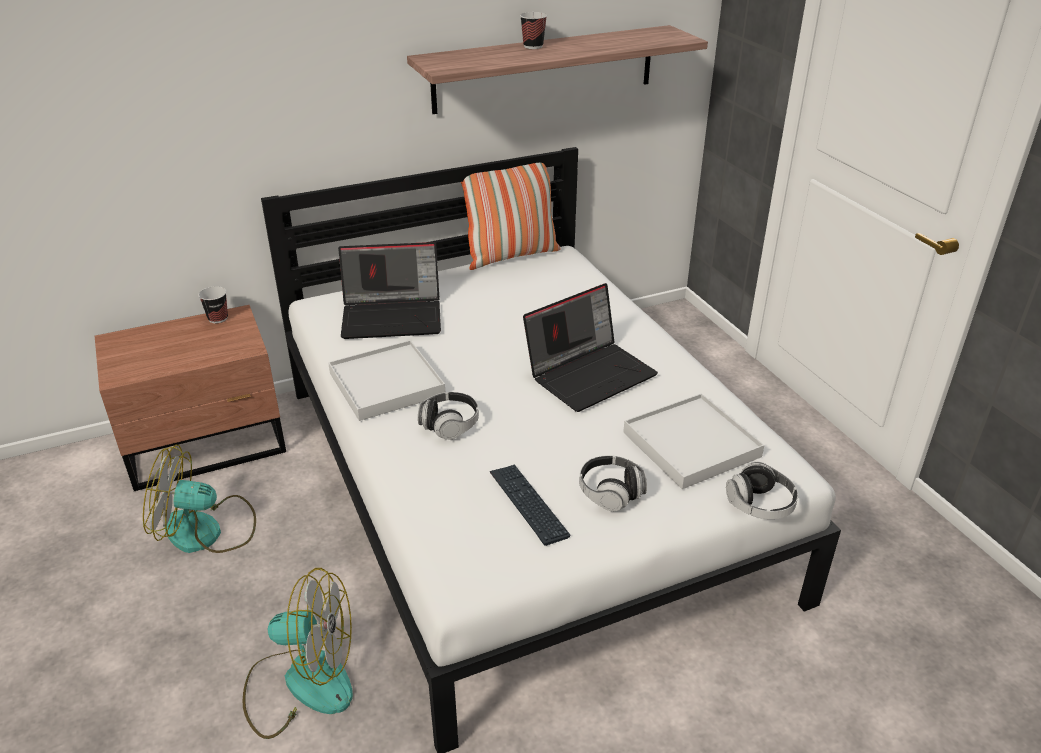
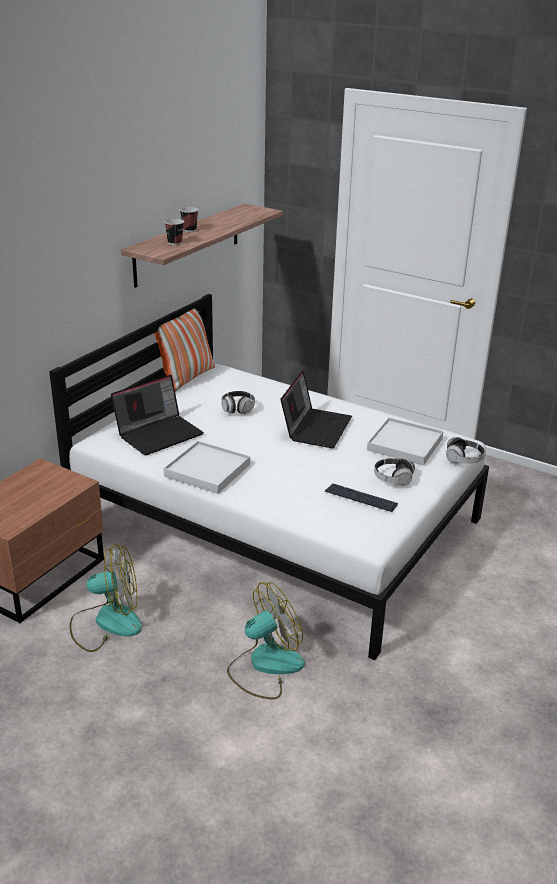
camera: 35 degrees left, 5 degrees down
(207, 531) = (106, 622): fan -> fan turned 150 degrees counterclockwise
(218, 318) = (30, 473): cup -> cup (175, 243)
(449, 425) = (272, 478): headphones -> headphones (238, 409)

